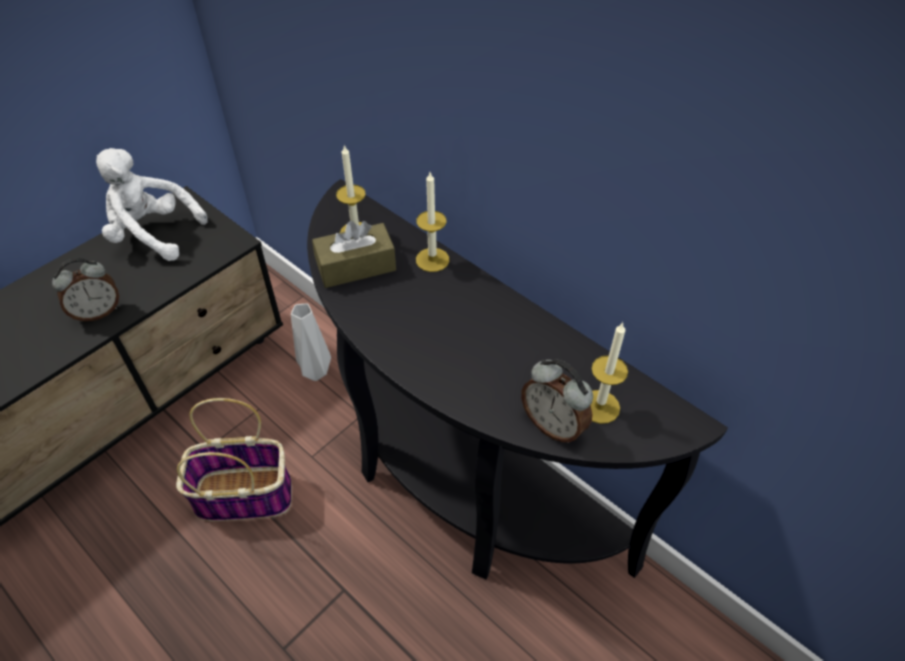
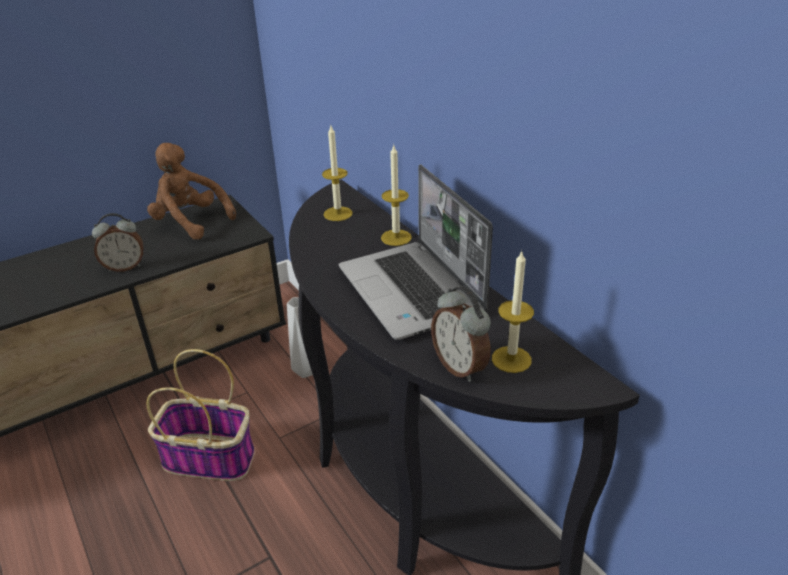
camera: 15 degrees right, 15 degrees down
(153, 234) = (190, 222): white plush toy -> brown plush toy
(356, 266) = (328, 235): brown tissue box -> none
(475, 334) = (413, 291): none -> laptop

